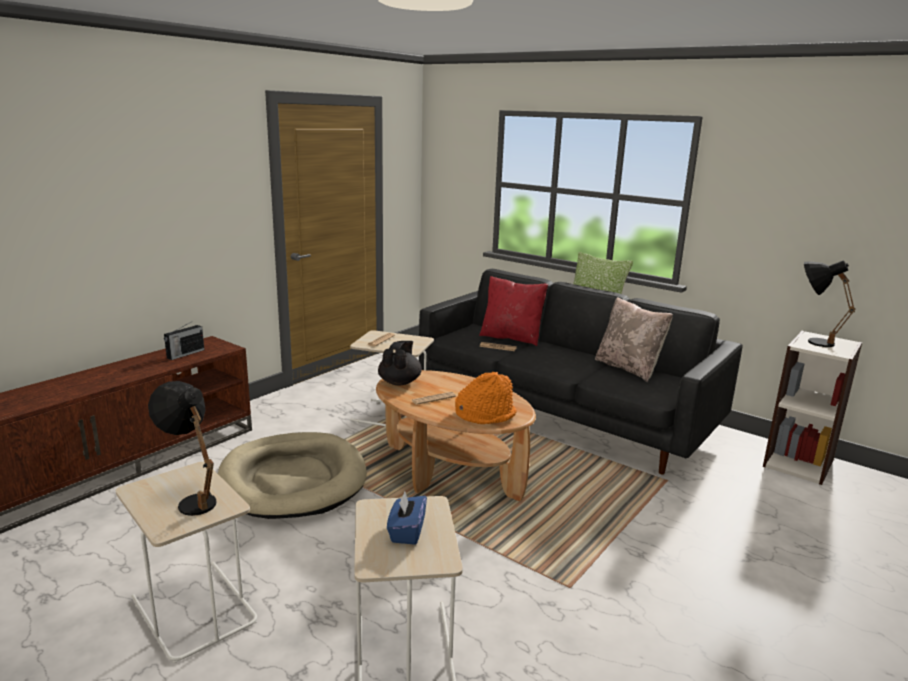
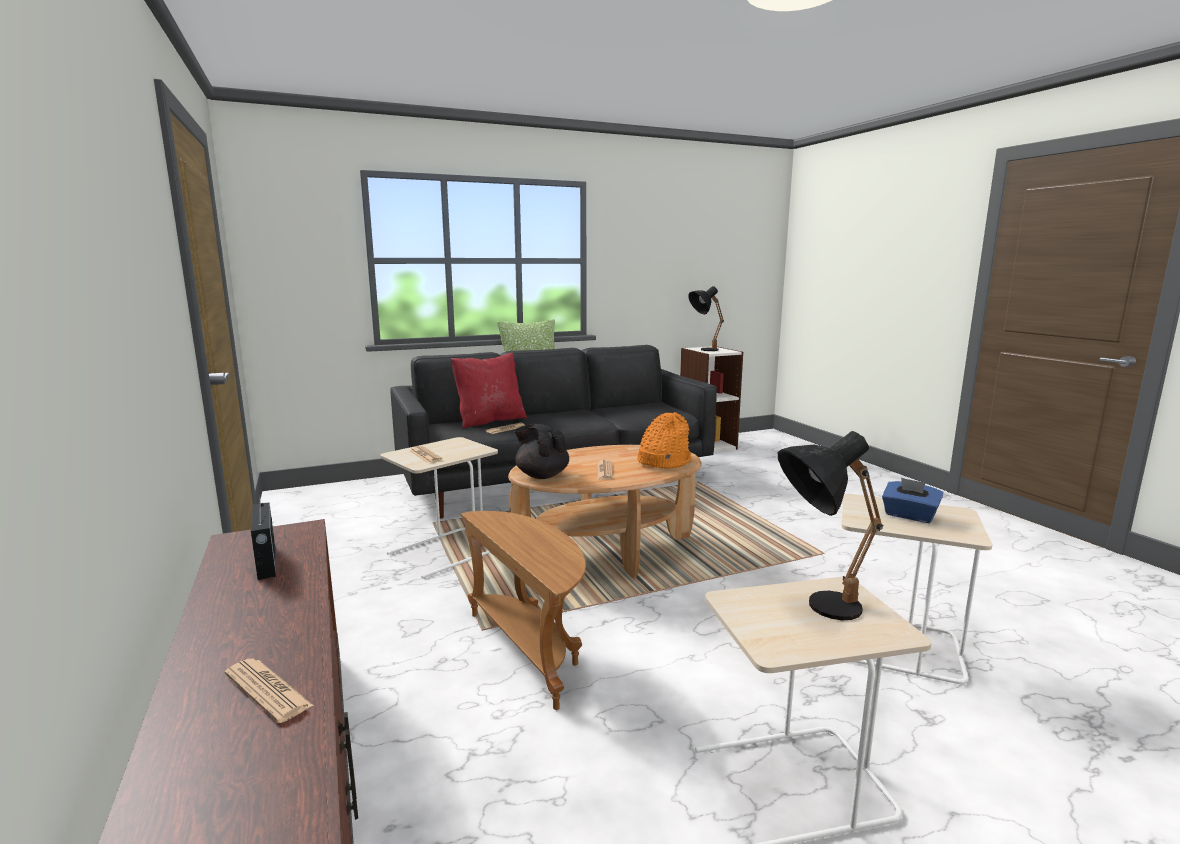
camera: 60 degrees left, 5 degrees down
(73, 388) = (267, 690): none -> newspaper
(292, 480) = (530, 649): beige dog bed -> brown side table
(628, 368) = (616, 409): beige pillow -> none

